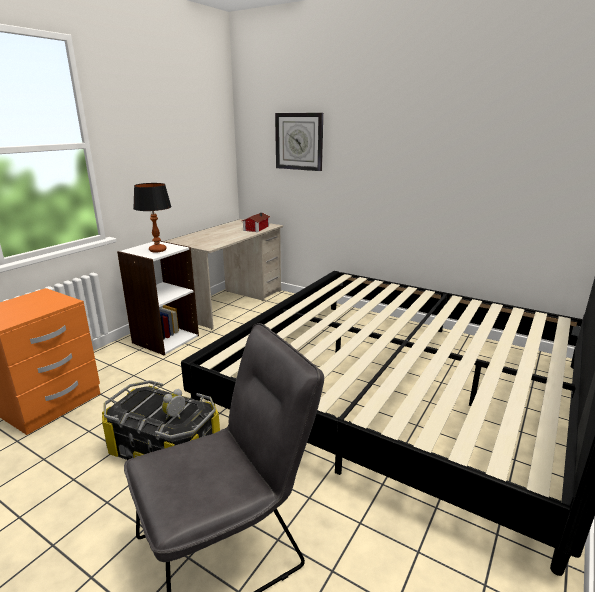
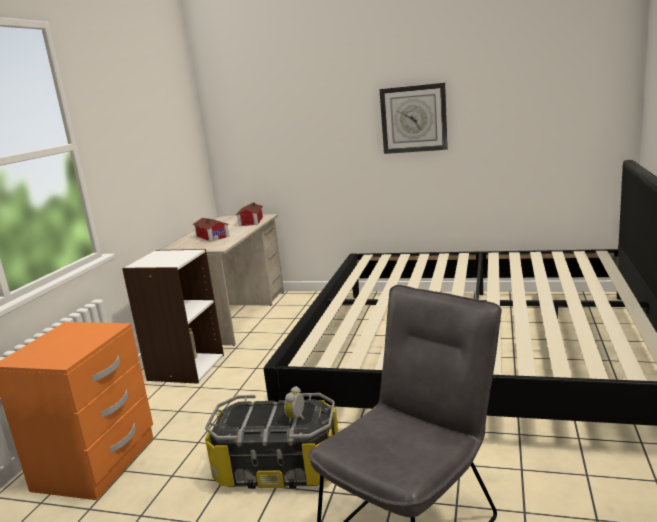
camera: 15 degrees left, 5 degrees down
(157, 250) = (171, 258): table lamp -> none
(216, 235) = (212, 236): none -> toy house
(299, 141) = (286, 116): wall clock -> wall clock (413, 119)

